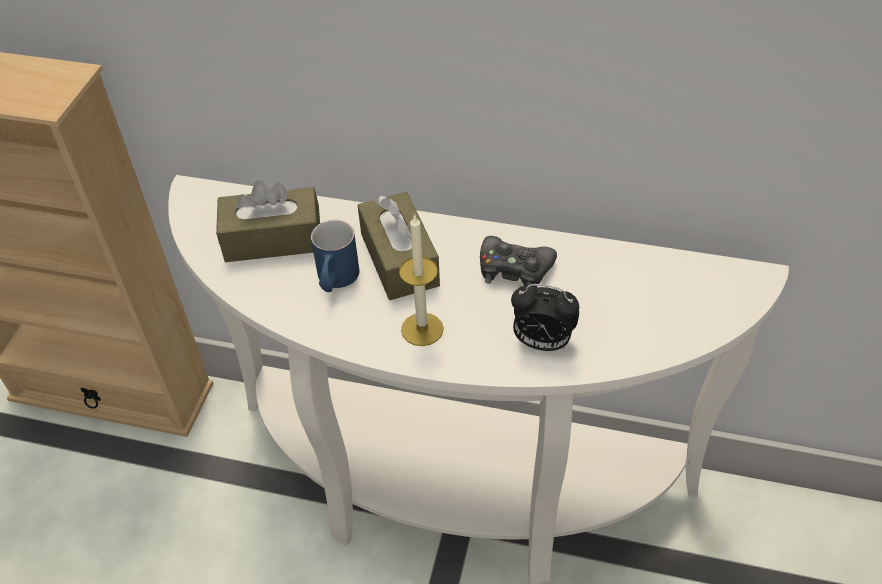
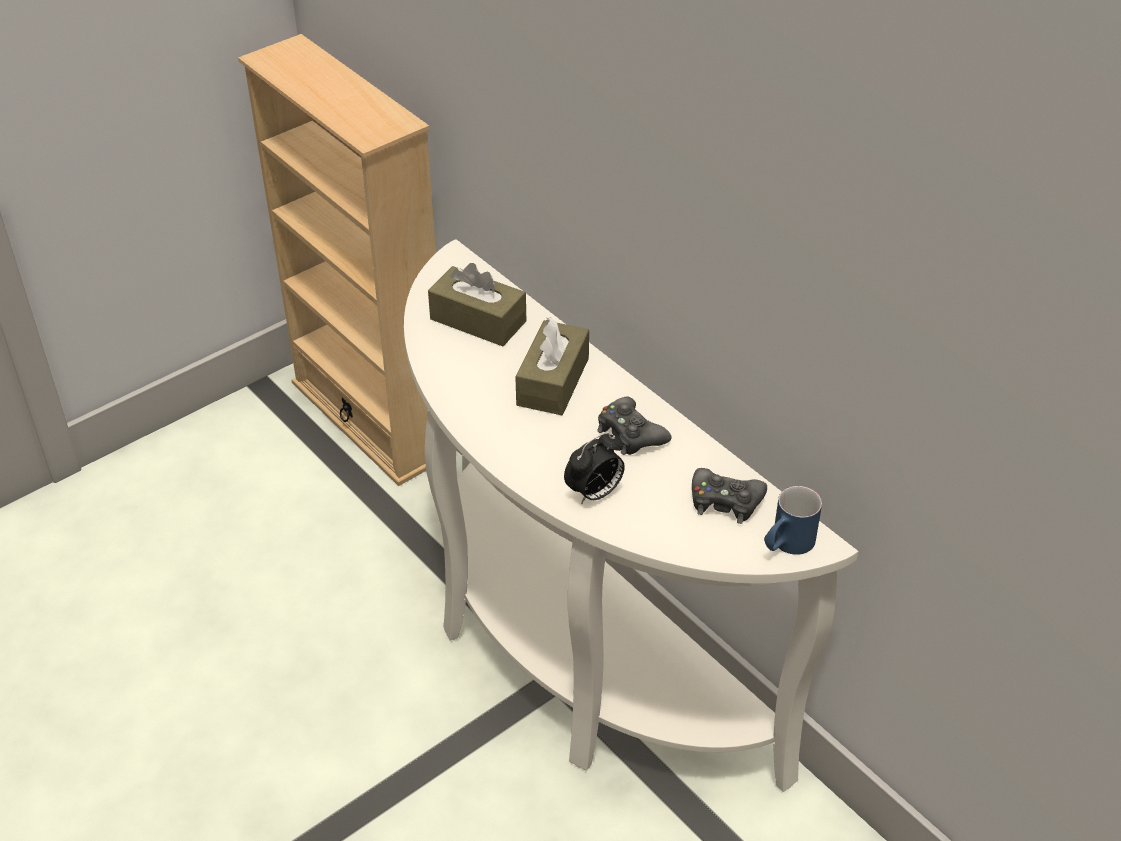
camera: 35 degrees right, 5 degrees down
(336, 281) = (492, 372): blue mug -> blue mug (786, 545)
(422, 329) = (519, 437): candle -> none
(541, 342) = (594, 493): alarm clock -> alarm clock turned 90 degrees counterclockwise
(651, 284) = (725, 501): none -> black game controller

